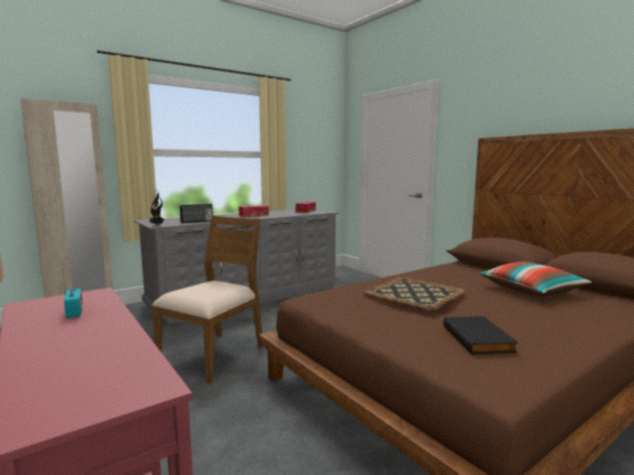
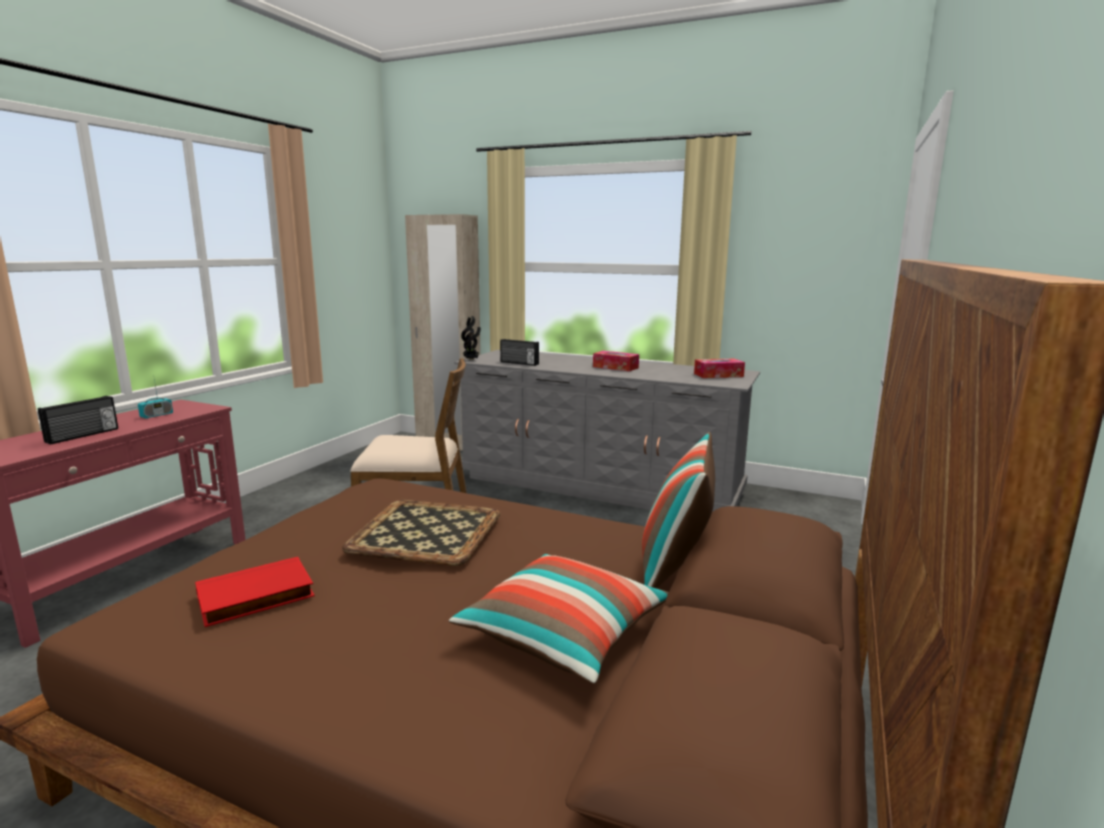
camera: 60 degrees right, 5 degrees up
(102, 343) = (83, 435): none -> radio
(475, 270) = (675, 567): none -> pillow
(479, 339) = (255, 598): black book -> red book

